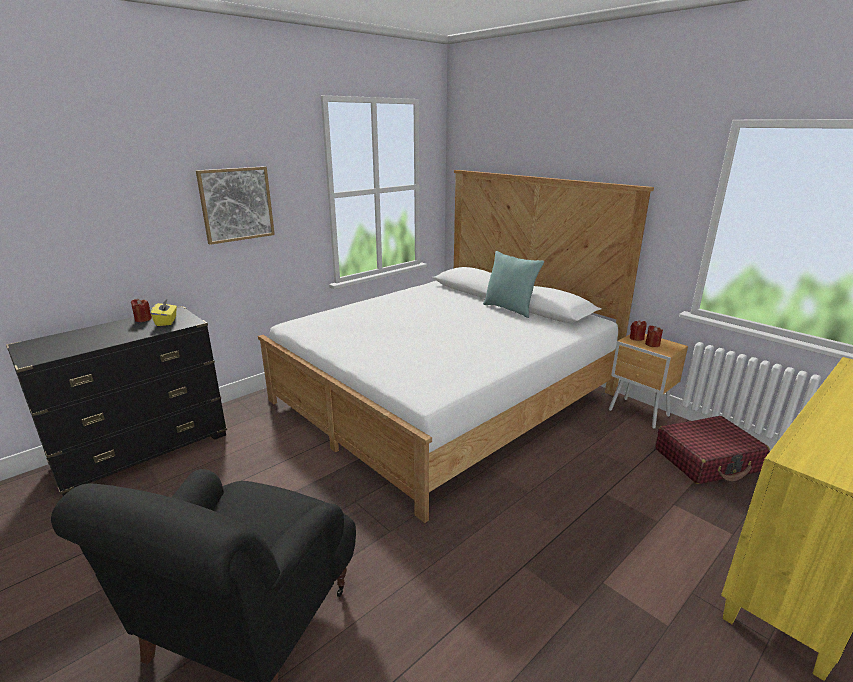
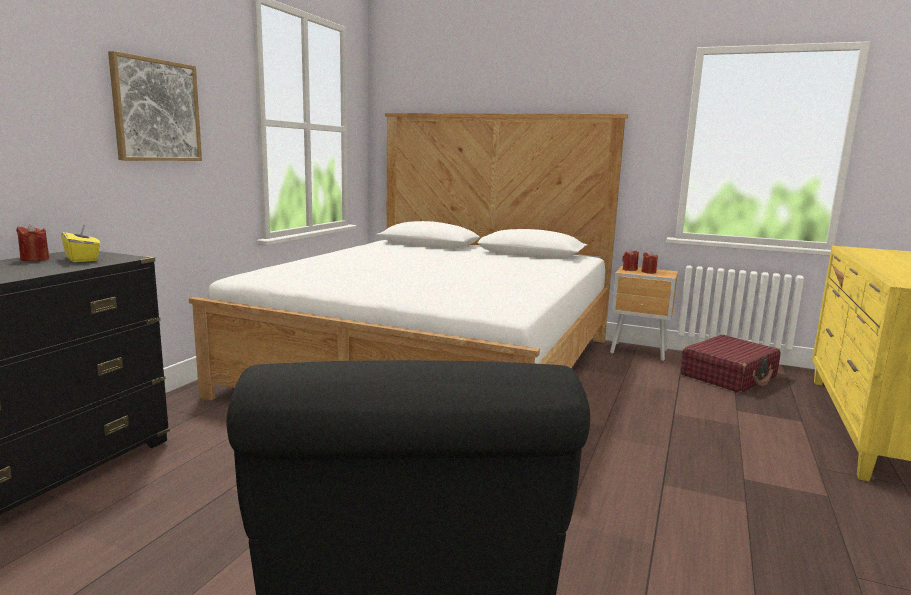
camera: 25 degrees left, 10 degrees down
(510, 309) = (491, 254): turquoise pillow -> none

